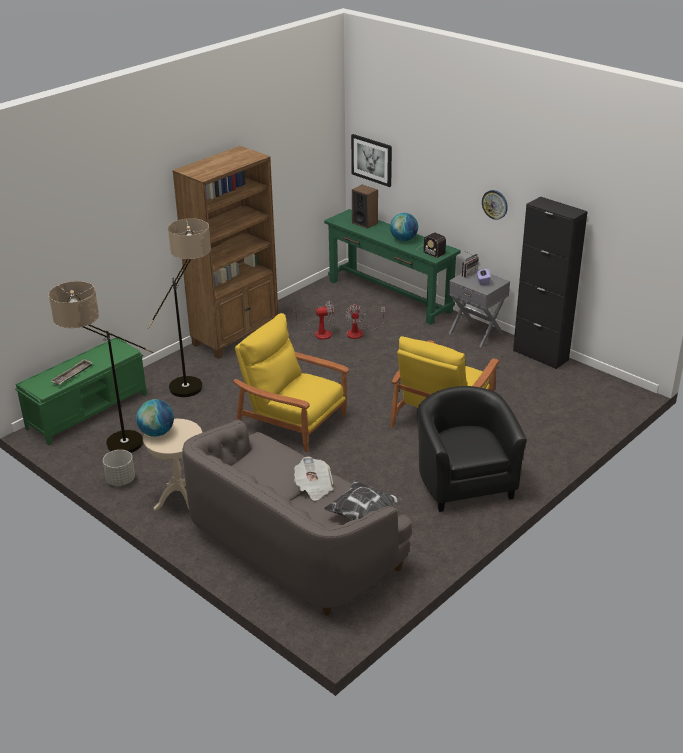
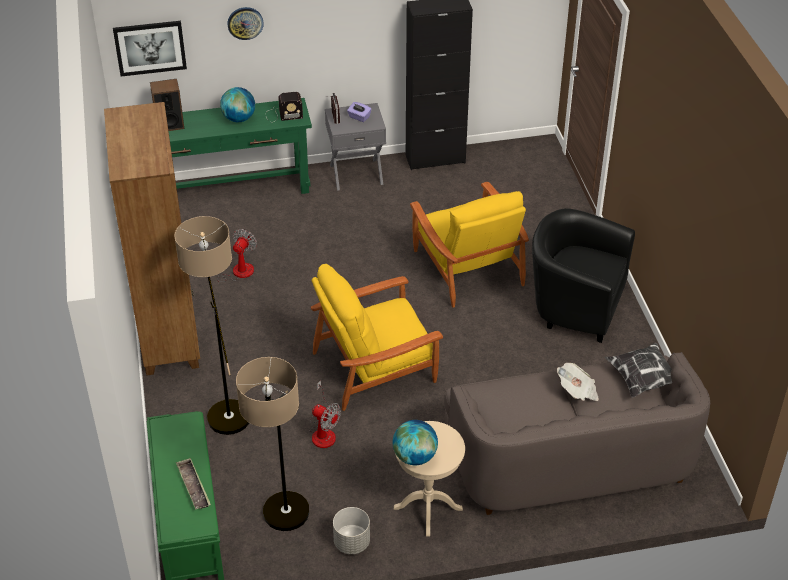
camera: 55 degrees left, 10 degrees up
(360, 332) = (267, 244): fan -> fan (323, 431)
(495, 204) = (344, 31): wall clock -> wall clock (245, 23)

